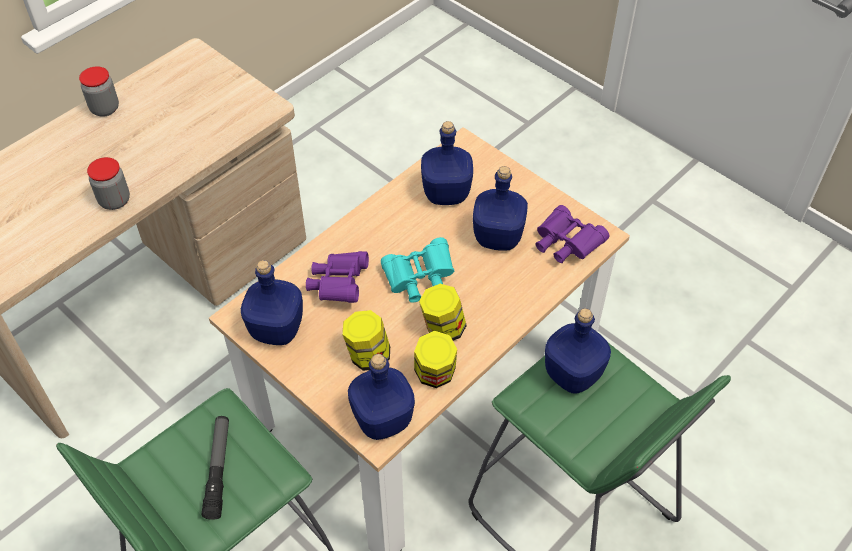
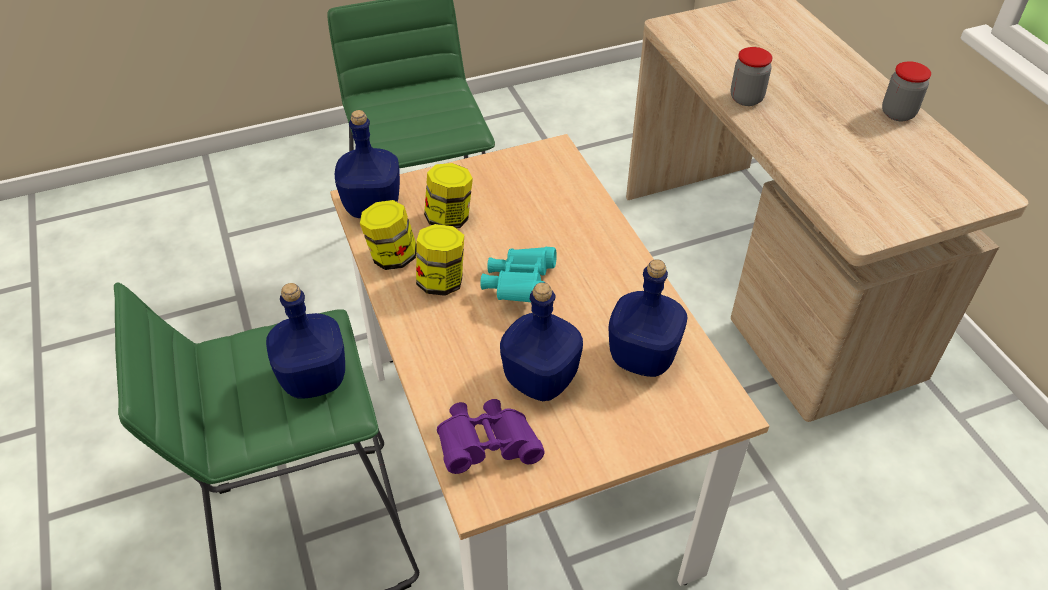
camera: 115 degrees right, 5 degrees down
(218, 470) = (412, 117): flashlight -> none
(276, 328) = (524, 169): blue bottle -> none
(338, 285) = (552, 223): purple binoculars -> none

